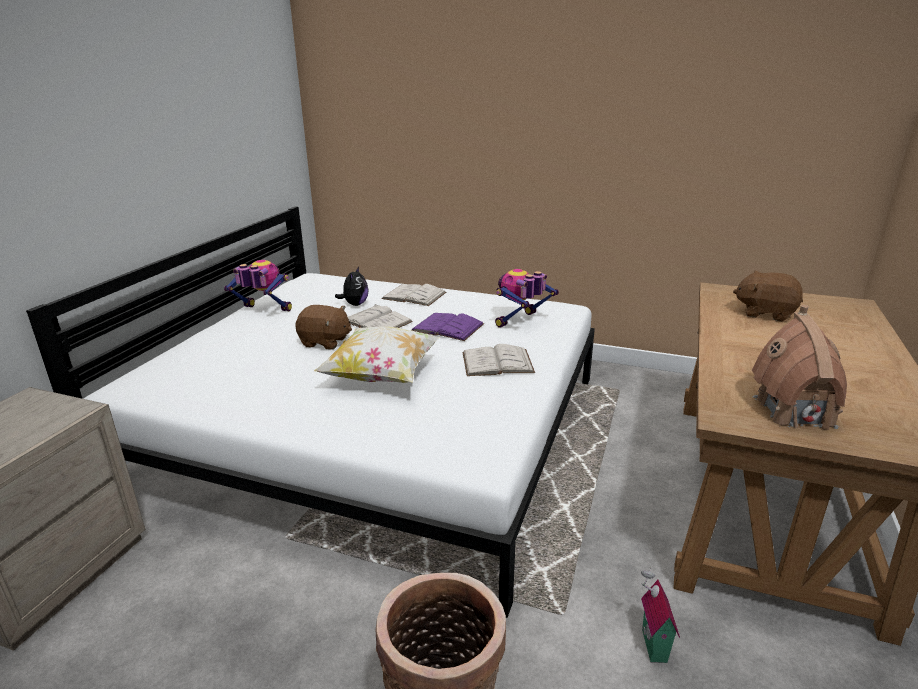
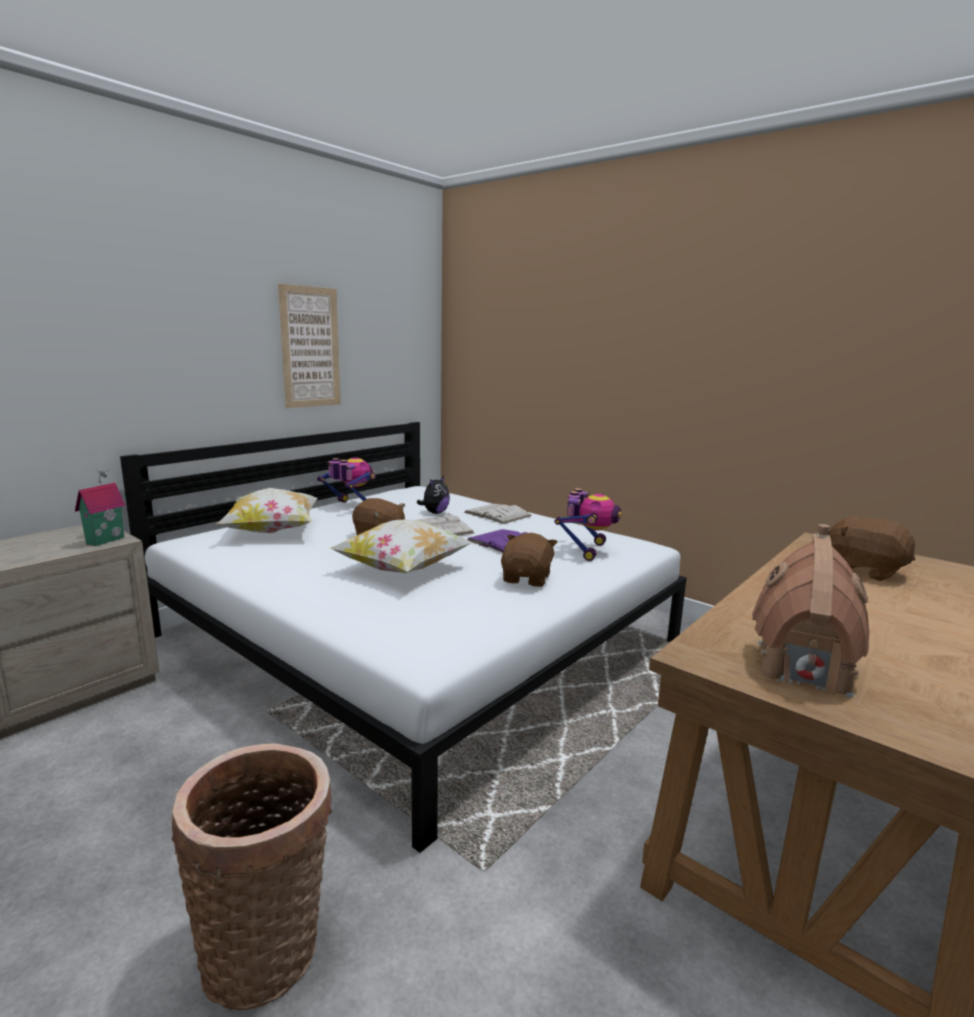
camera: 20 degrees right, 10 degrees down
(188, 144) = (310, 347): none -> picture
(209, 356) = (273, 531): none -> pillow
(497, 362) = (527, 579): white book -> brown plush toy
(521, 322) = (586, 550): toy robot -> toy robot turned 135 degrees clockwise
(651, 645) = (568, 943): toy house -> toy house (104, 540)

